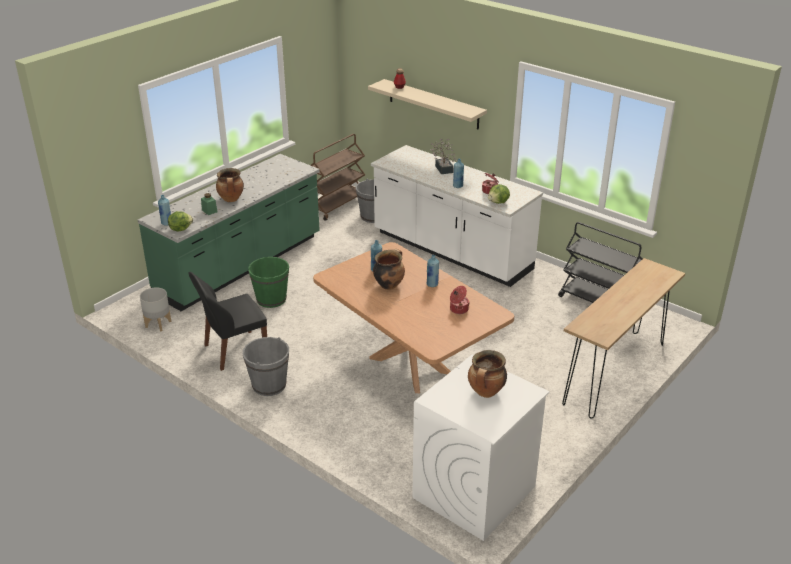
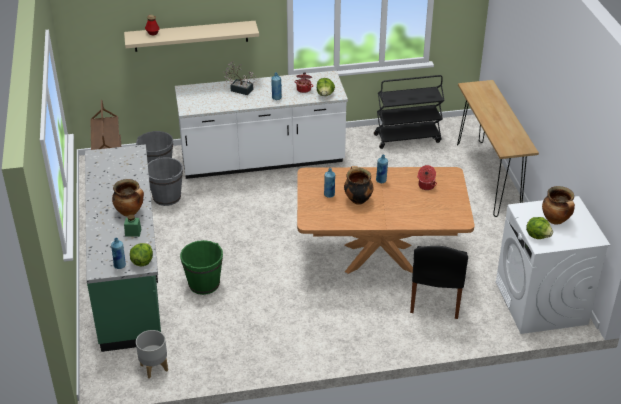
camera: 50 degrees left, 5 degrees up
(234, 351) = (251, 340): black chair -> black chair (435, 300)
(269, 385) = (320, 342): grey bucket -> grey bucket (167, 197)
(445, 391) = (538, 235): none -> lettuce

